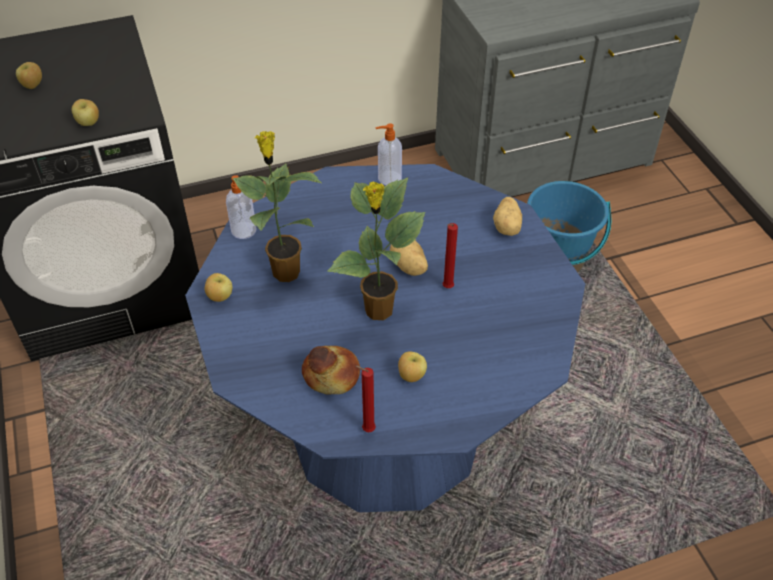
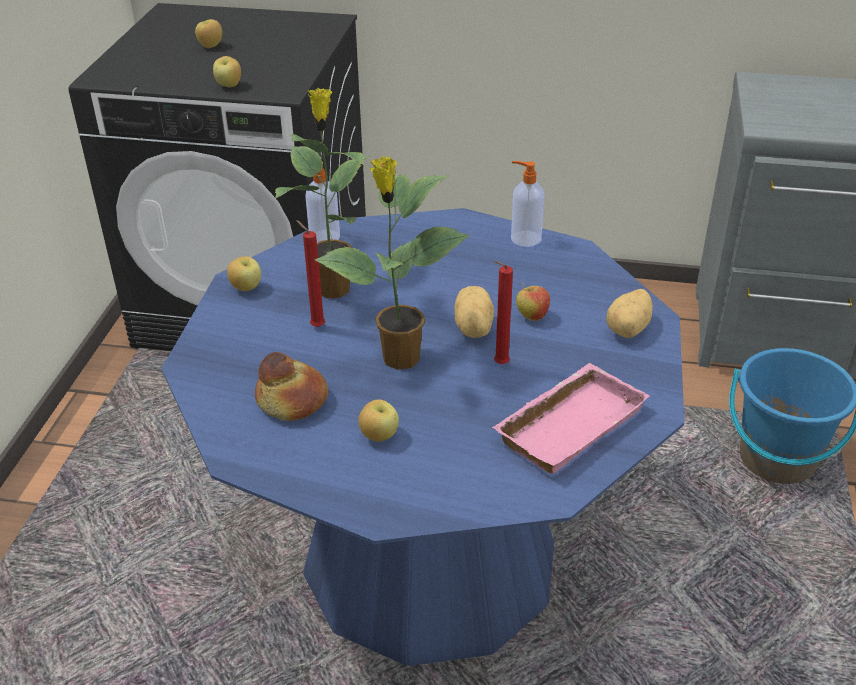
camera: 30 degrees right, 10 degrees down
(366, 429) = (281, 468): red candle -> red candle (315, 326)
(440, 241) = (531, 316): none -> apple
(520, 314) = (568, 423): none -> pink tray

